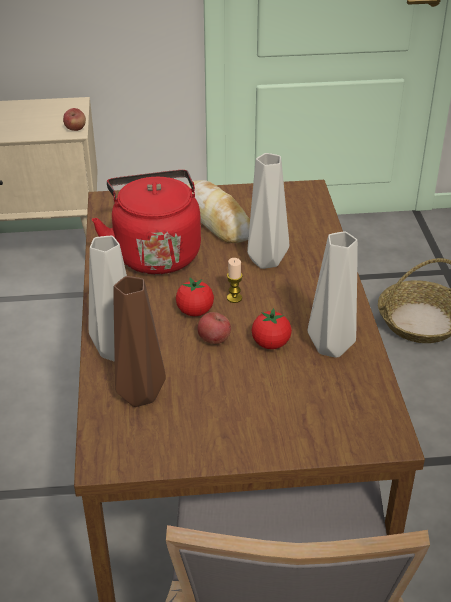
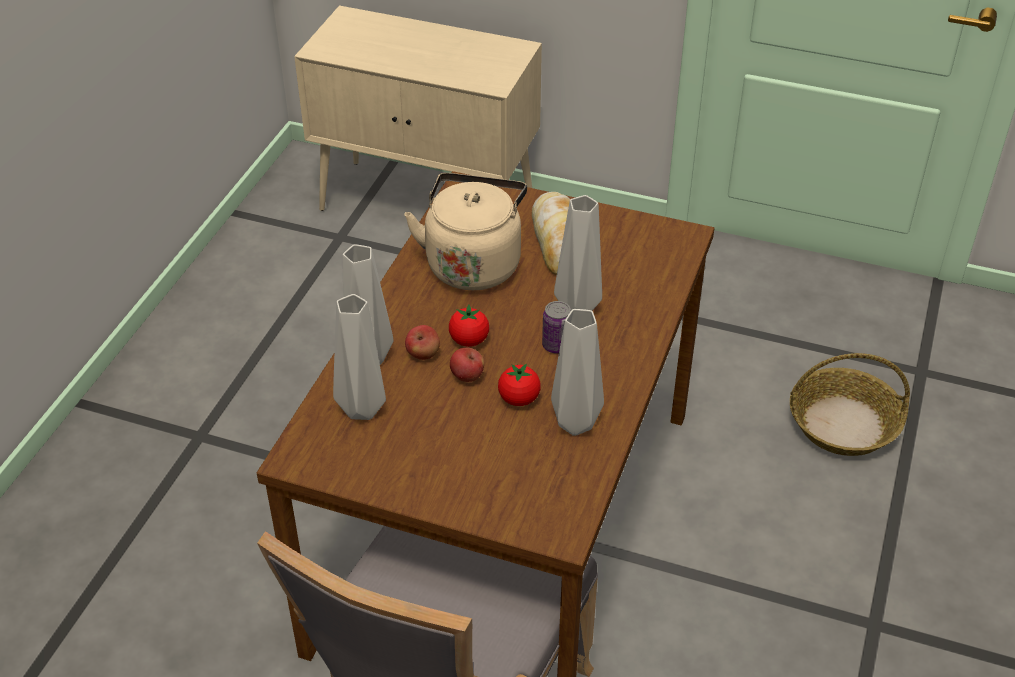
camera: 25 degrees right, 5 degrees up
(75, 129) = (500, 83): apple -> apple (423, 354)
(138, 395) = (361, 407): brown vase -> grey vase
(155, 252) = (473, 263): red kettle -> beige kettle
(234, 298) = (517, 338): candle -> none
(270, 294) = (556, 345): none -> can

